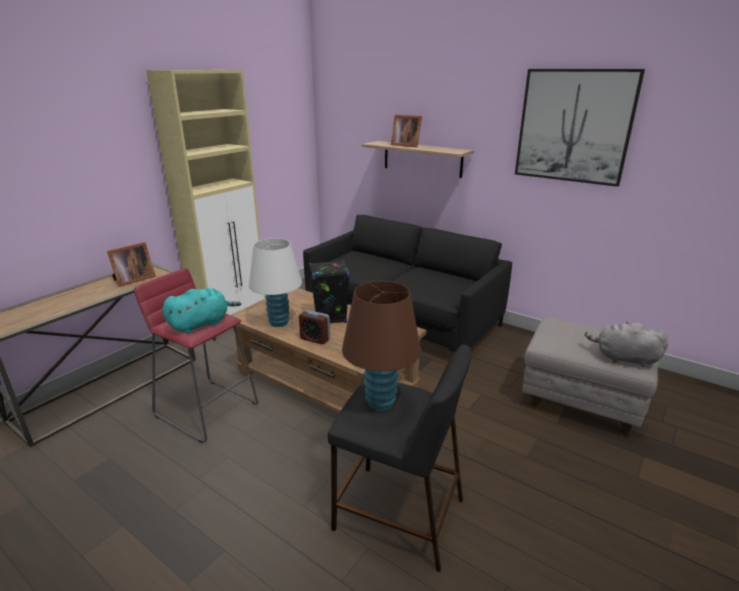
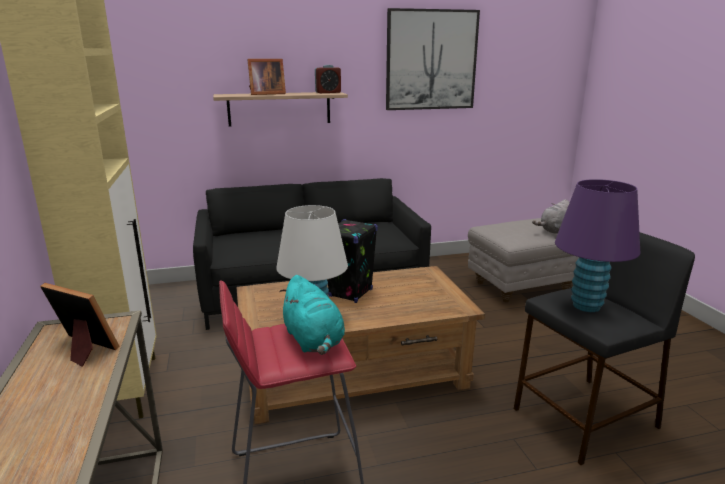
camera: 50 degrees left, 5 degrees down
(132, 280) = (83, 349): picture frame -> picture frame turned 60 degrees counterclockwise
(201, 324) = (314, 341): turquoise plush toy -> turquoise plush toy turned 150 degrees clockwise
(315, 339) = (381, 313): alarm clock -> alarm clock (328, 92)
(380, 402) = (586, 306): brown table lamp -> purple table lamp

